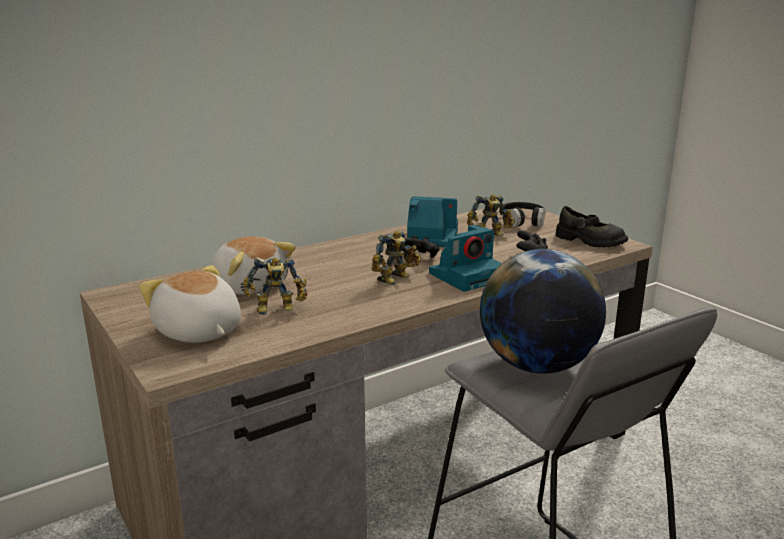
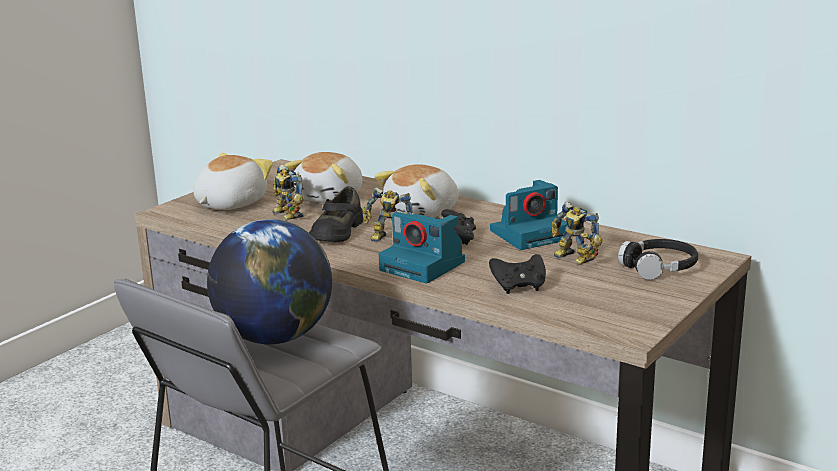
camera: 70 degrees right, 0 degrees up
(341, 259) = (424, 212): none -> plush toy
(430, 238) = (530, 234): camera -> camera turned 75 degrees clockwise
(589, 241) = (618, 312): black shoe -> black shoe (336, 232)

